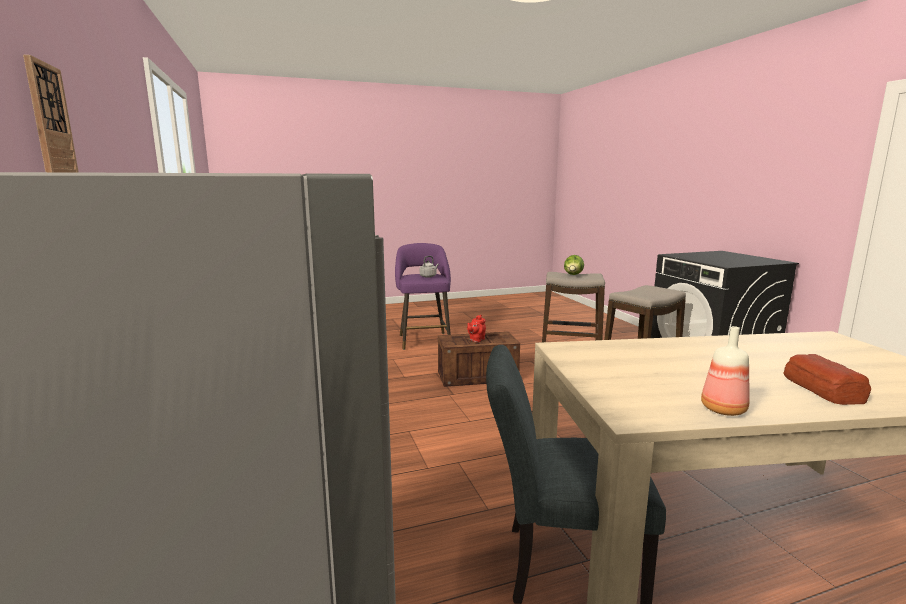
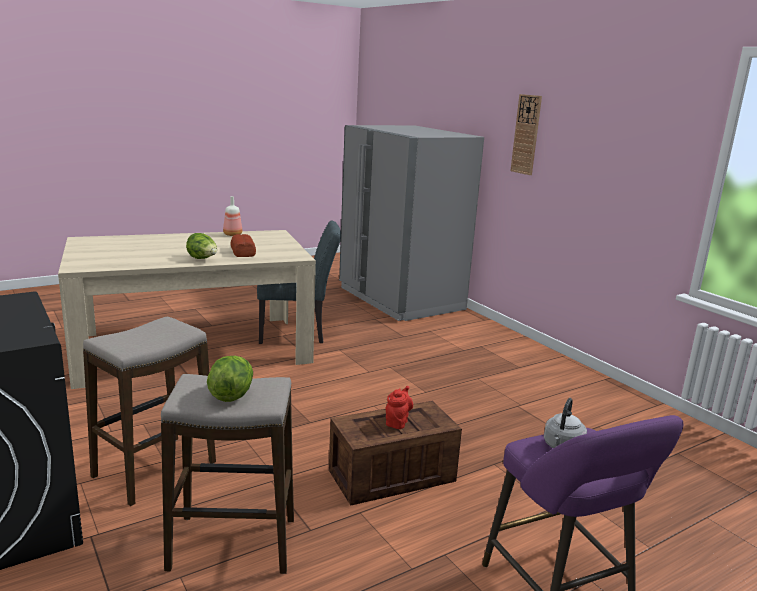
camera: 165 degrees right, 5 degrees up
(694, 346) = (203, 259): none -> lettuce
(822, 389) = (167, 241): bread -> bread (242, 252)

